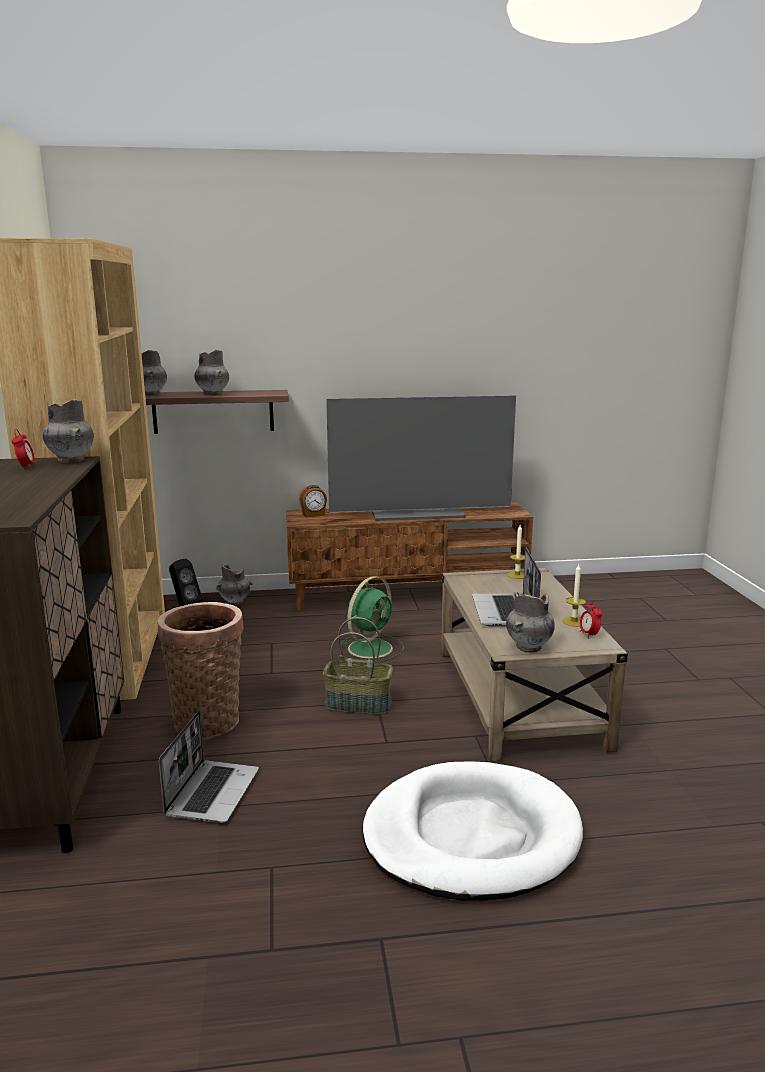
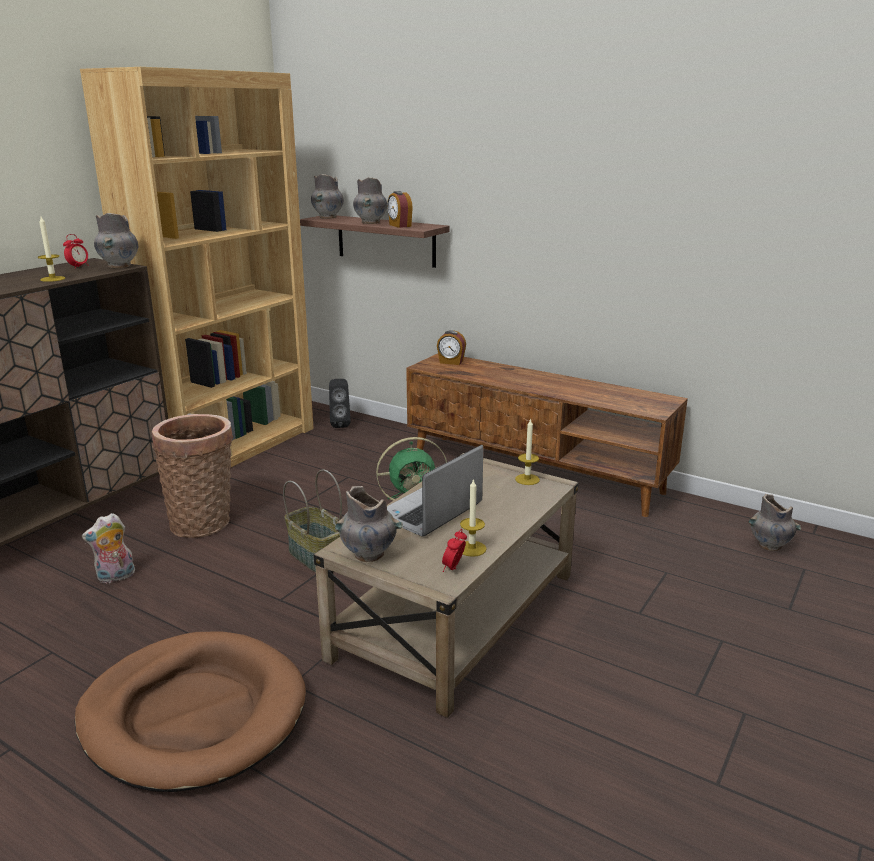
camera: 40 degrees right, 5 degrees up
(50, 480) = (52, 279): none -> candle
(212, 792) = (115, 577): laptop -> plush toy
(235, 602) = (382, 432): grey vase -> grey vase (770, 545)
(250, 394) = (399, 226): none -> alarm clock
(418, 513) = (549, 384): television -> none
(471, 836) = (194, 714): white dog bed -> brown dog bed

